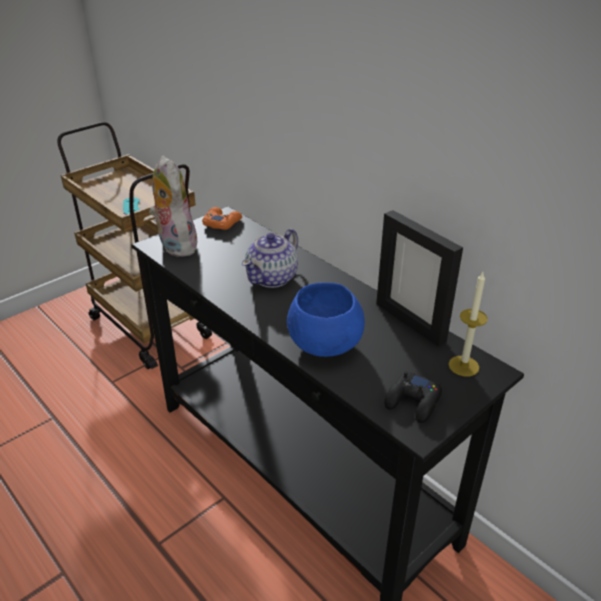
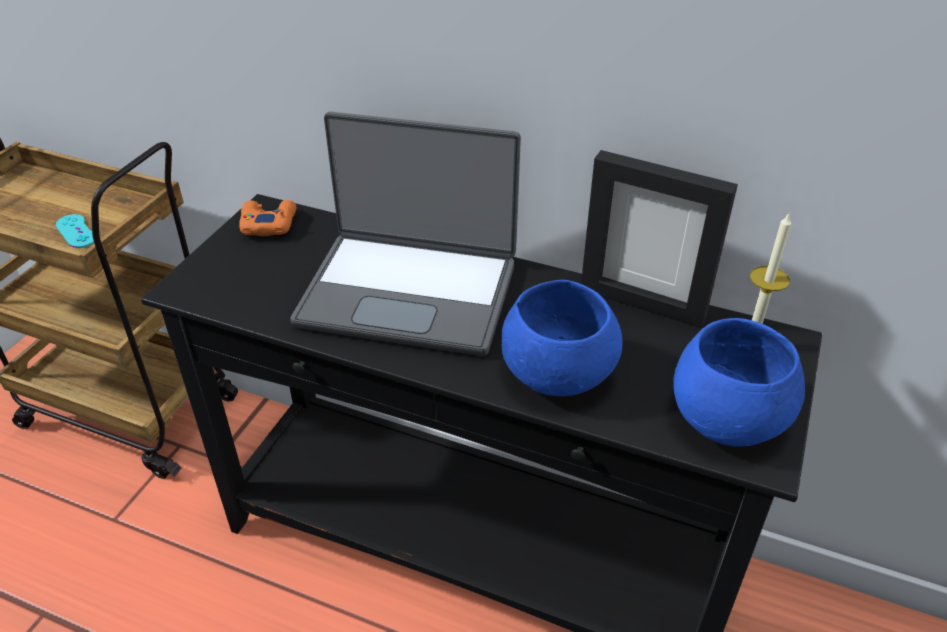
camera: 25 degrees left, 5 degrees up
(175, 245) = (218, 281): plush toy -> none
(273, 278) = (410, 292): teapot -> laptop
(413, 402) = (729, 419): black game controller -> blue bowl

